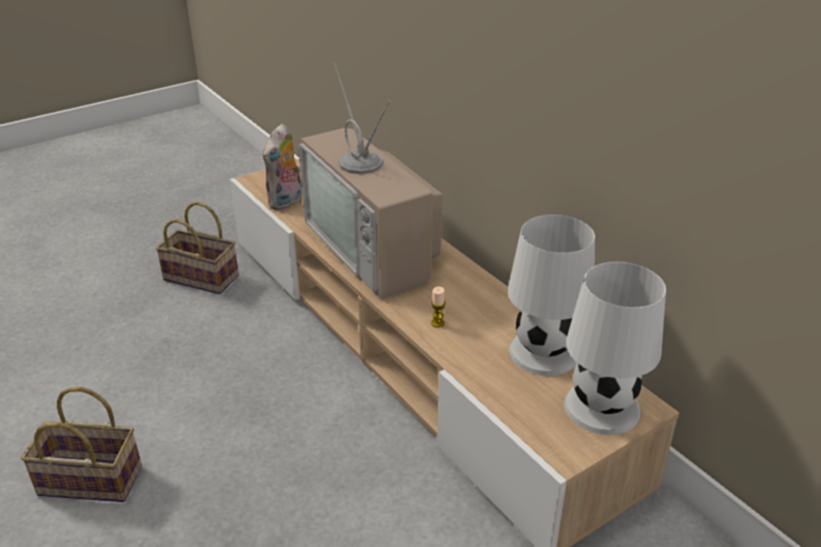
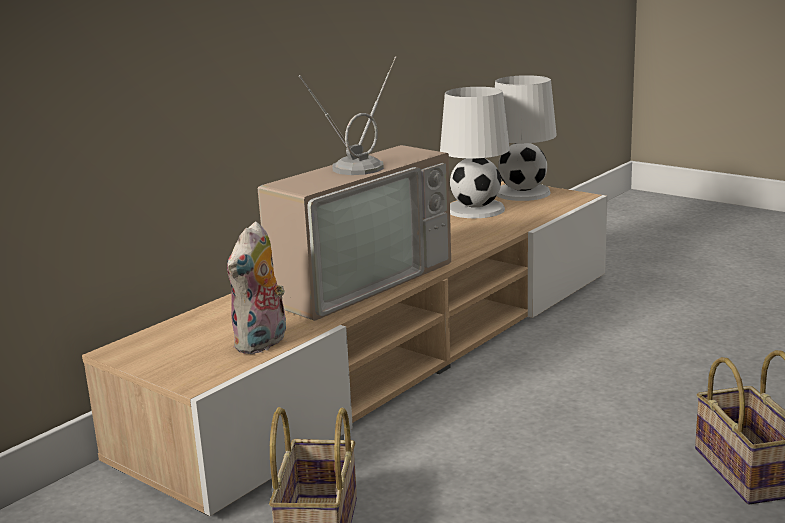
camera: 105 degrees left, 15 degrees down
(286, 202) = (262, 343): plush toy -> plush toy turned 105 degrees clockwise
(437, 323) = (468, 240): candle -> none

